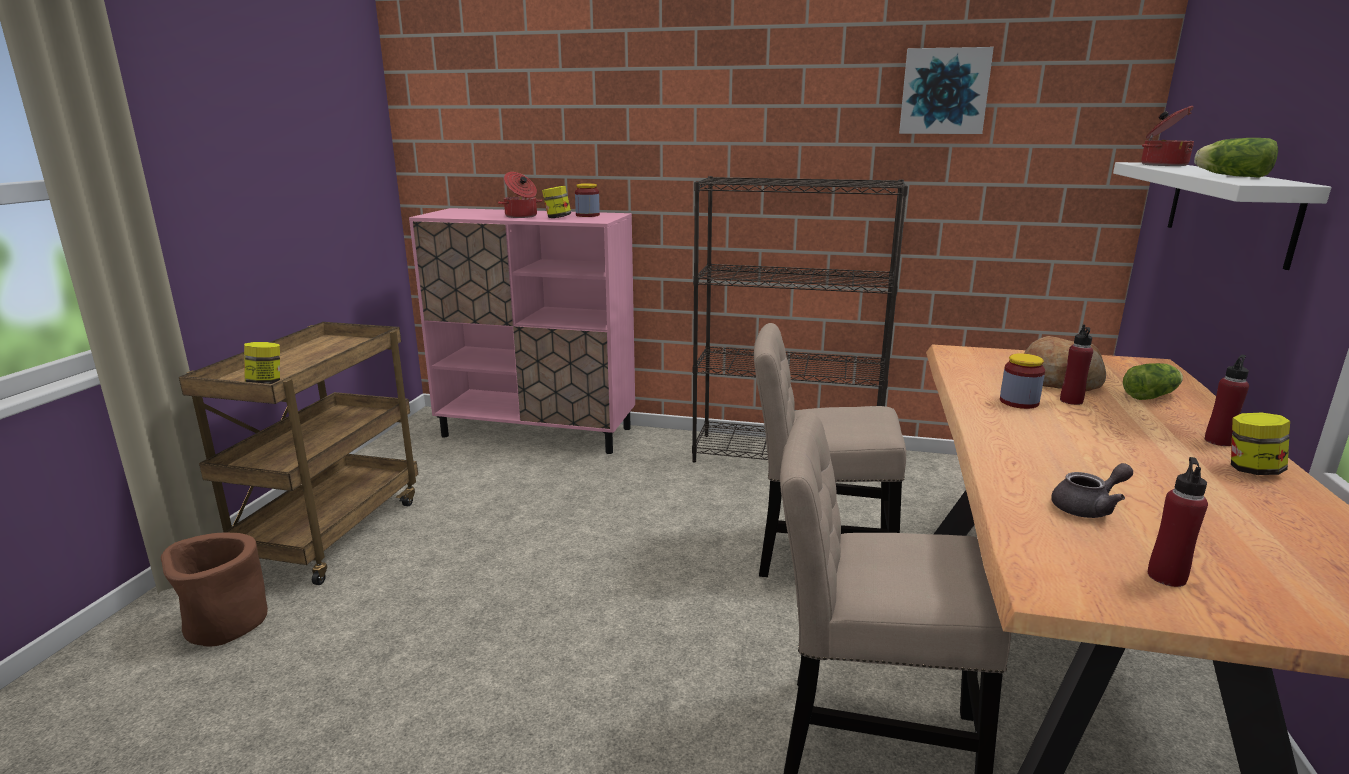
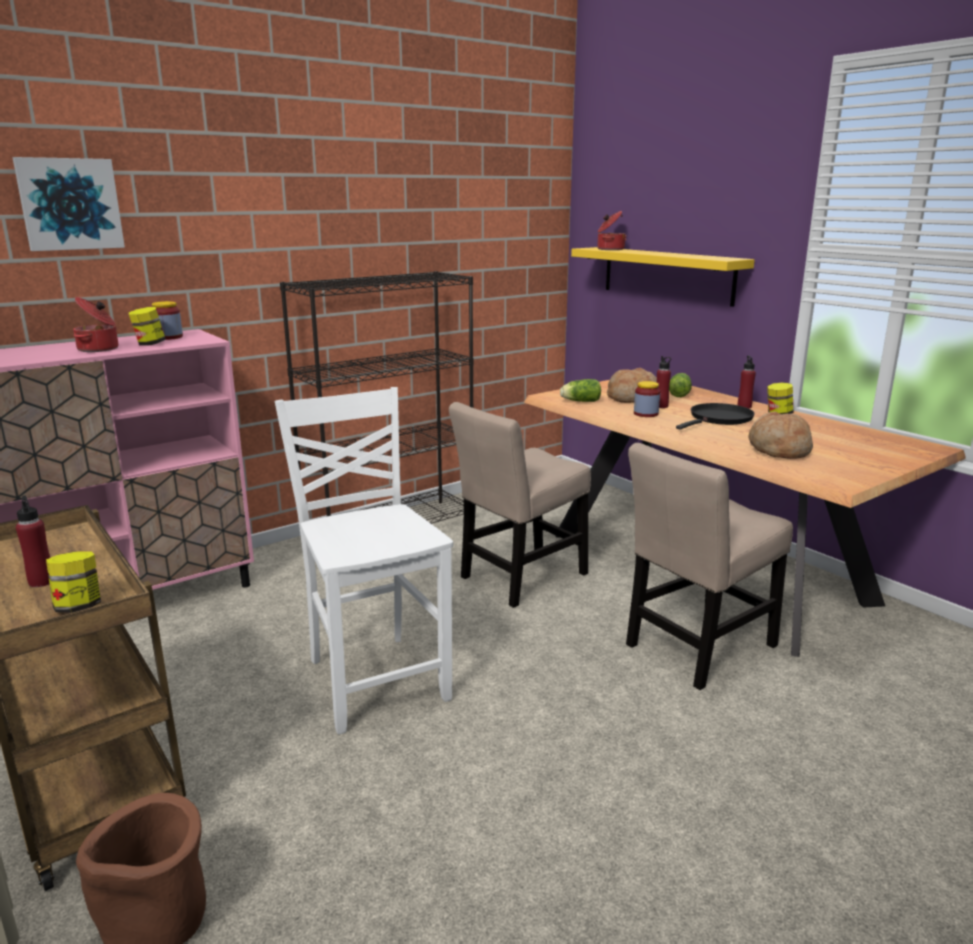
camera: 50 degrees left, 0 degrees up
(557, 566) = (375, 679): none -> white chair
(944, 91) = (451, 198): picture -> picture (70, 204)
(1088, 508) = (778, 449): grey teapot -> bread
(1114, 441) = (719, 419): none -> black frying pan
(1166, 576) = (850, 463): red bottle -> red bottle (42, 581)
(1228, 209) = (667, 275): white shelf -> yellow shelf
(1230, 176) = (689, 255): lettuce -> lettuce (579, 401)

